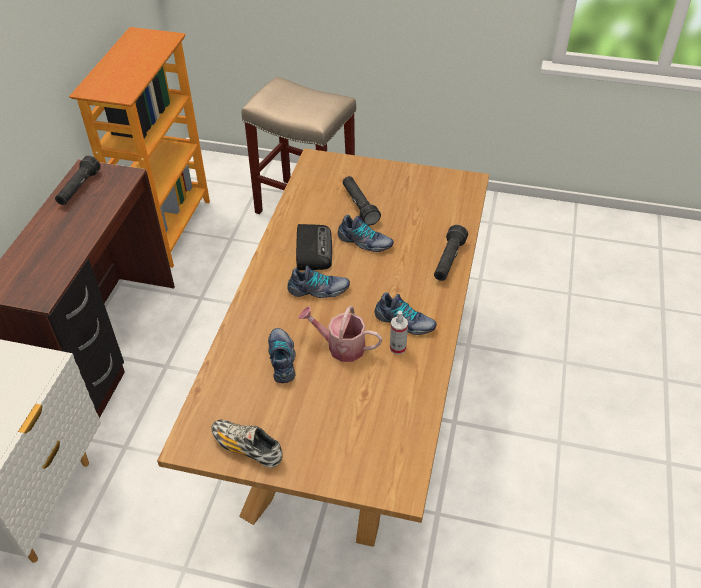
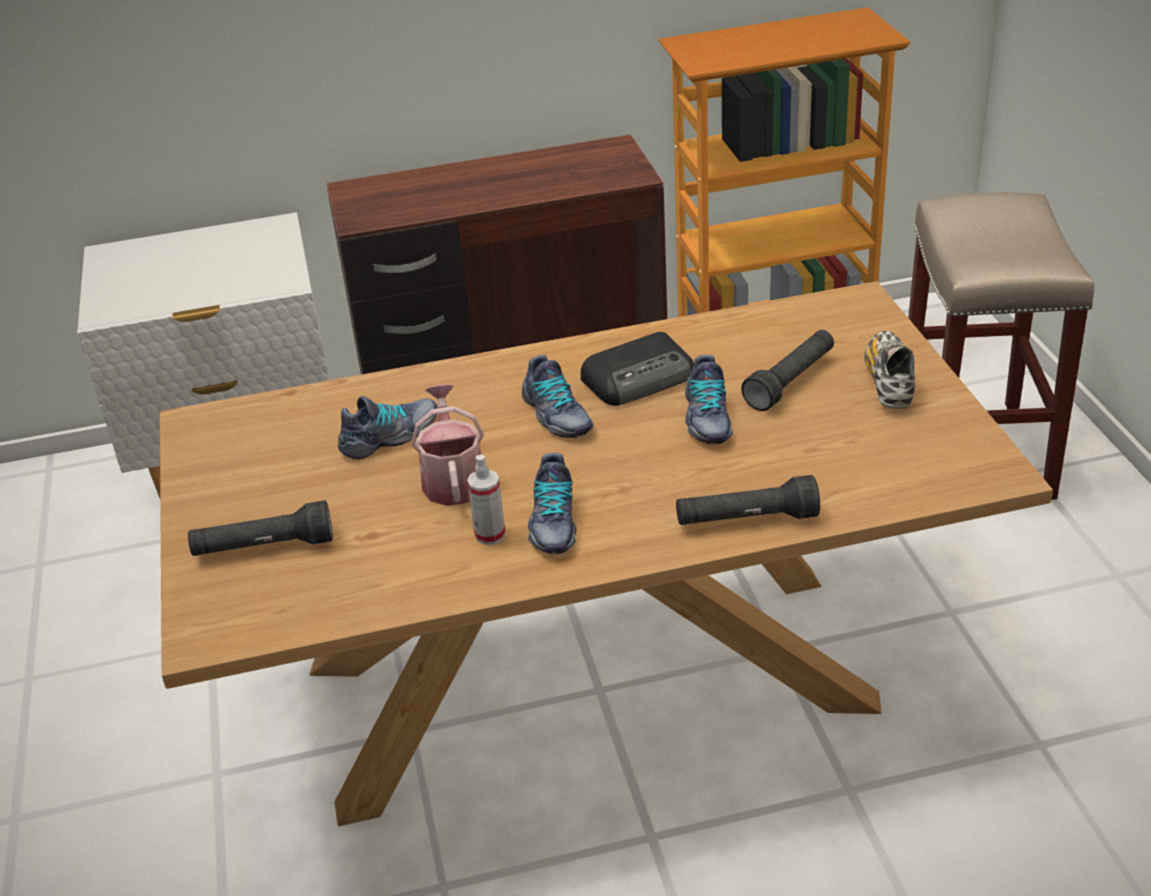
camera: 65 degrees right, 10 degrees down
(79, 188) = (573, 158): black flashlight -> black flashlight (264, 547)
(247, 448) = (212, 469): shoe -> shoe (889, 381)

